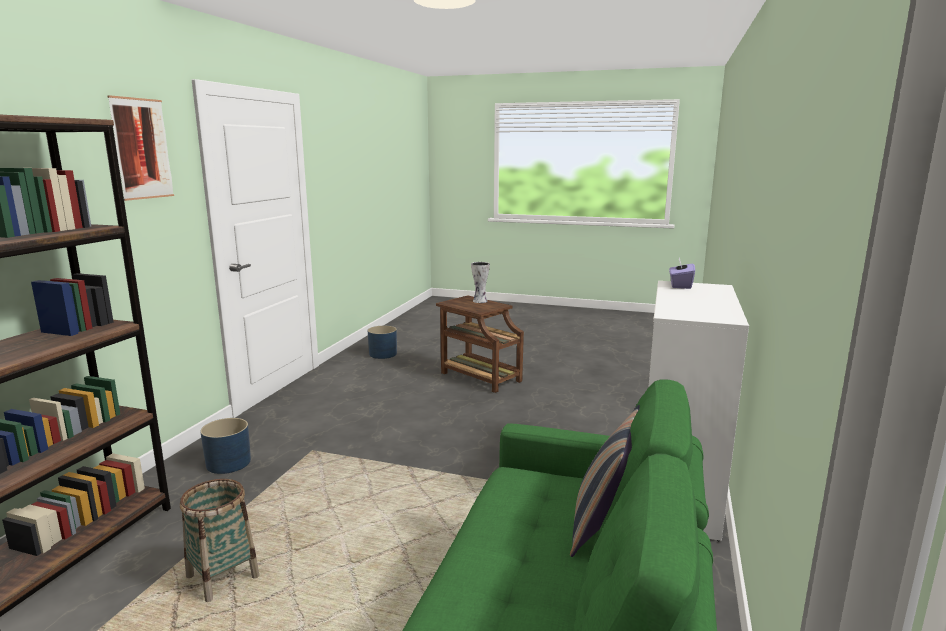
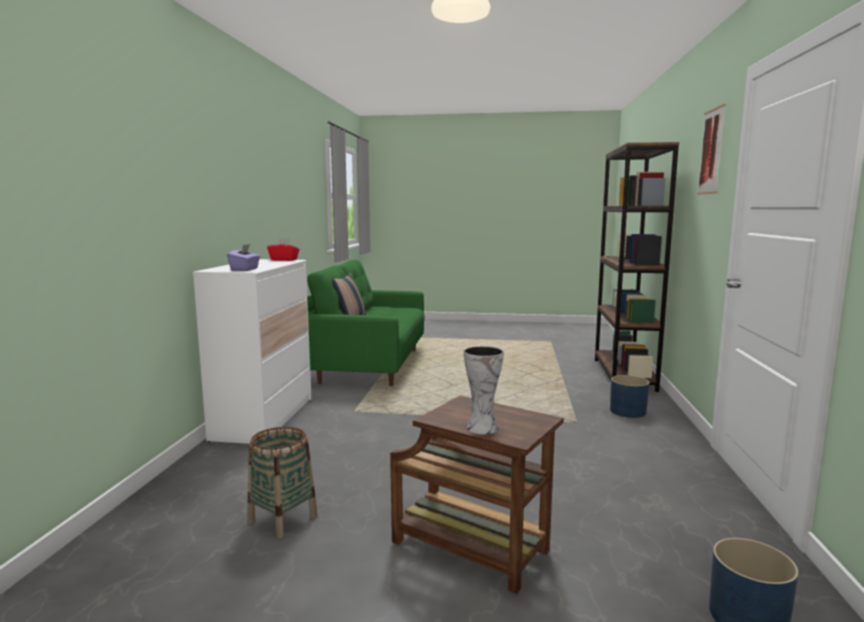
camera: 170 degrees right, 5 degrees down
(223, 577) = (532, 374): basket -> basket (282, 519)
(685, 315) = (284, 260): none -> red tissue box

